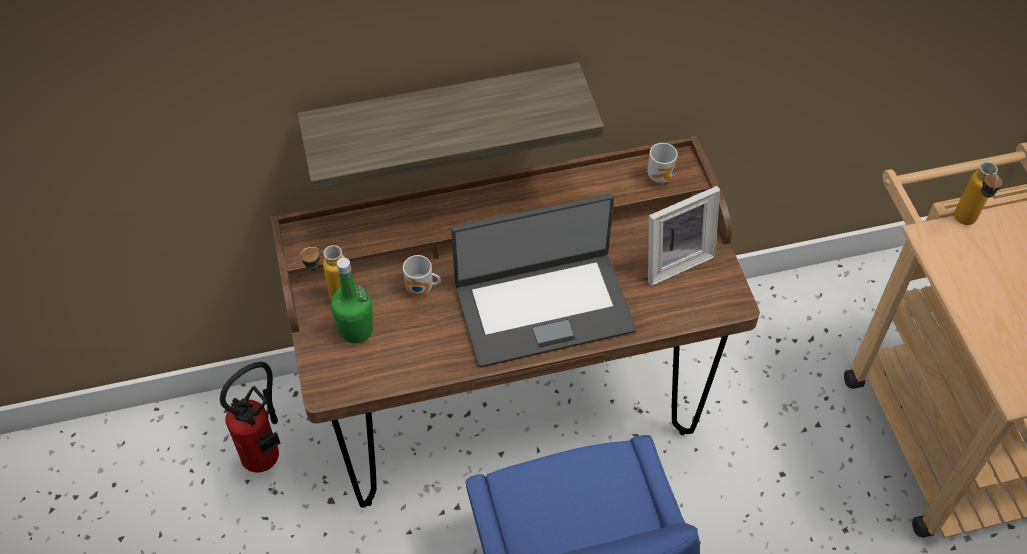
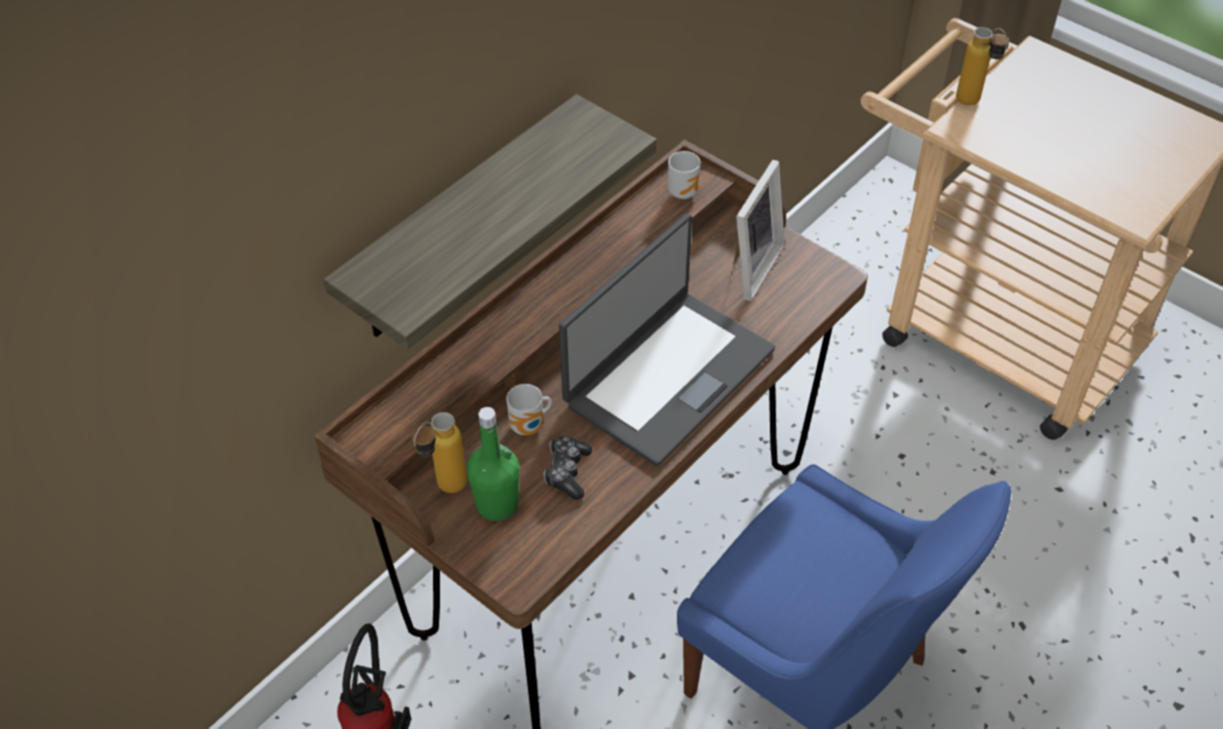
camera: 35 degrees left, 5 degrees down
(418, 335) = (567, 472): none -> game controller

